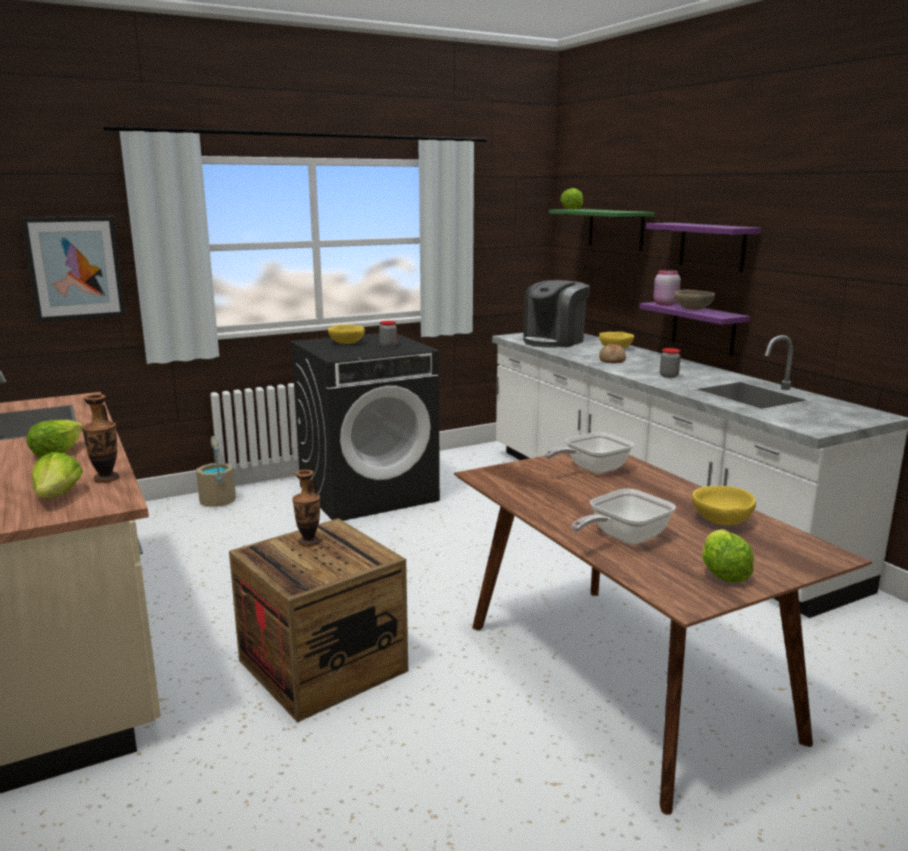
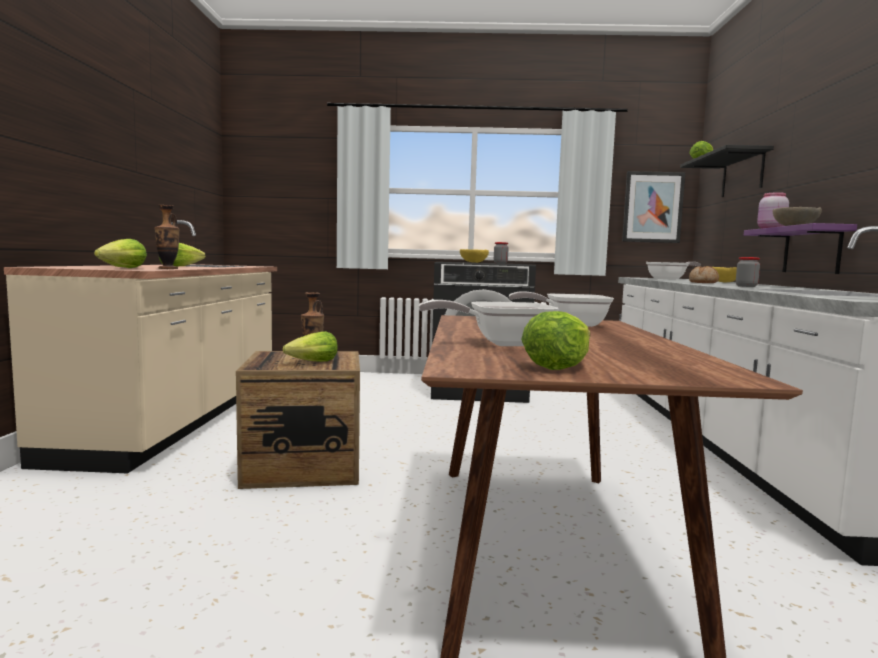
camera: 30 degrees right, 10 degrees down
(75, 268) = (303, 199): picture -> picture (652, 207)
(218, 501) = (370, 377): beige bucket -> none
(337, 557) = (313, 362): none -> lettuce
(554, 341) = (670, 279): coffee machine -> frying pan
(616, 229) = (742, 174): green shelf -> black shelf
(712, 246) = (822, 161): purple shelf -> none
(720, 521) = (639, 351): yellow bowl -> none

